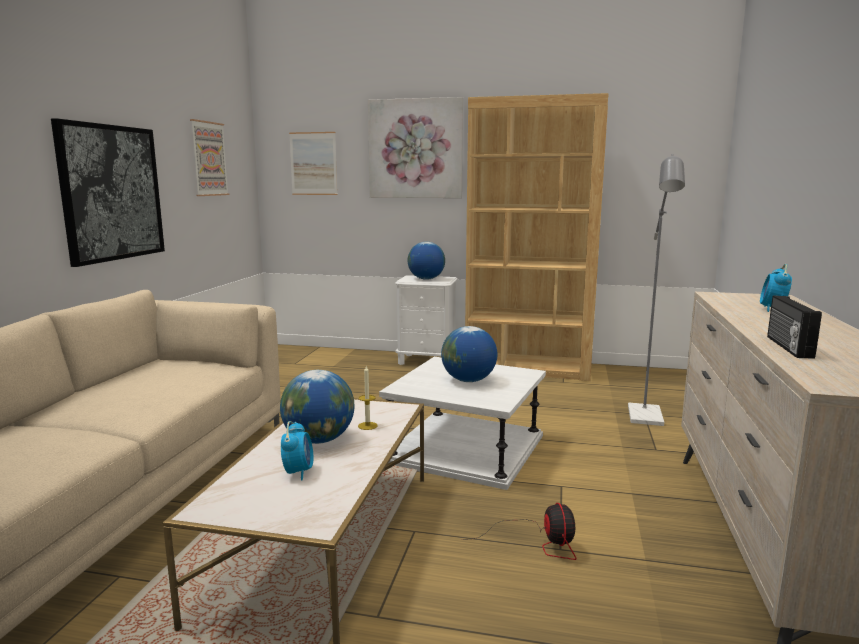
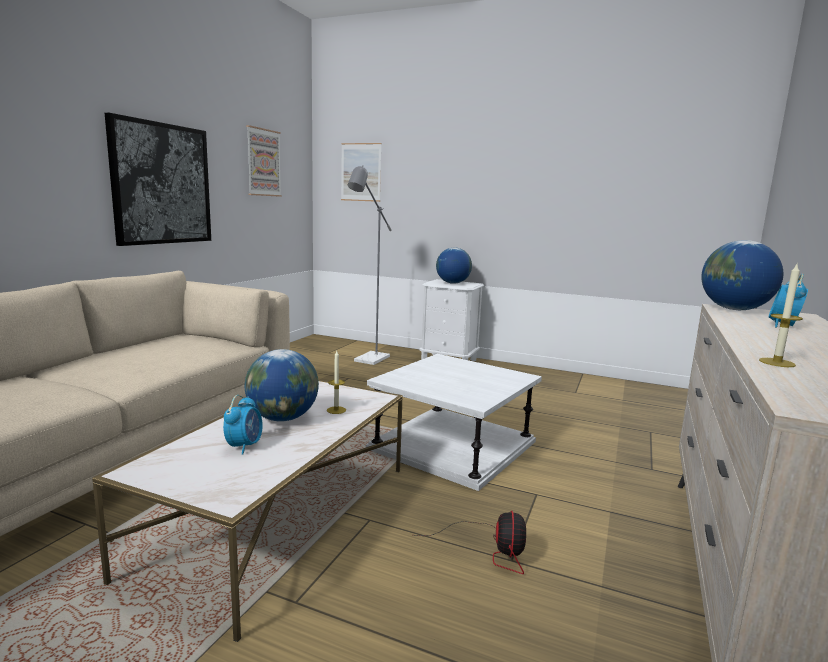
camera: 10 degrees right, 0 degrees up
(415, 149) = (452, 160): picture -> none
(468, 380) = (458, 378): globe -> globe (734, 309)
(528, 368) = (544, 376): brown bookcase -> none
(646, 419) = (651, 437): grey floor lamp -> grey floor lamp (368, 360)
(787, 347) = (777, 362): radio -> candle

